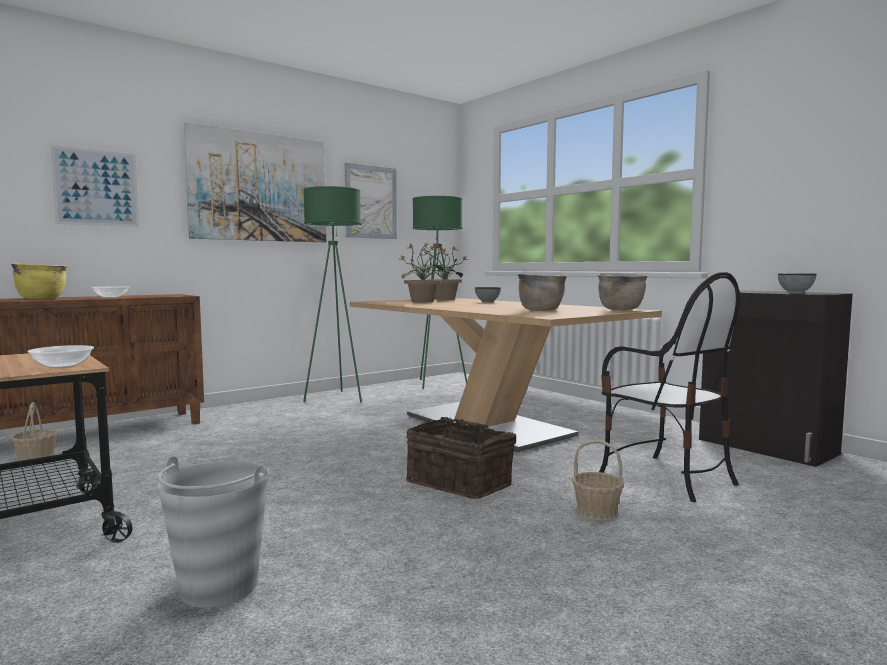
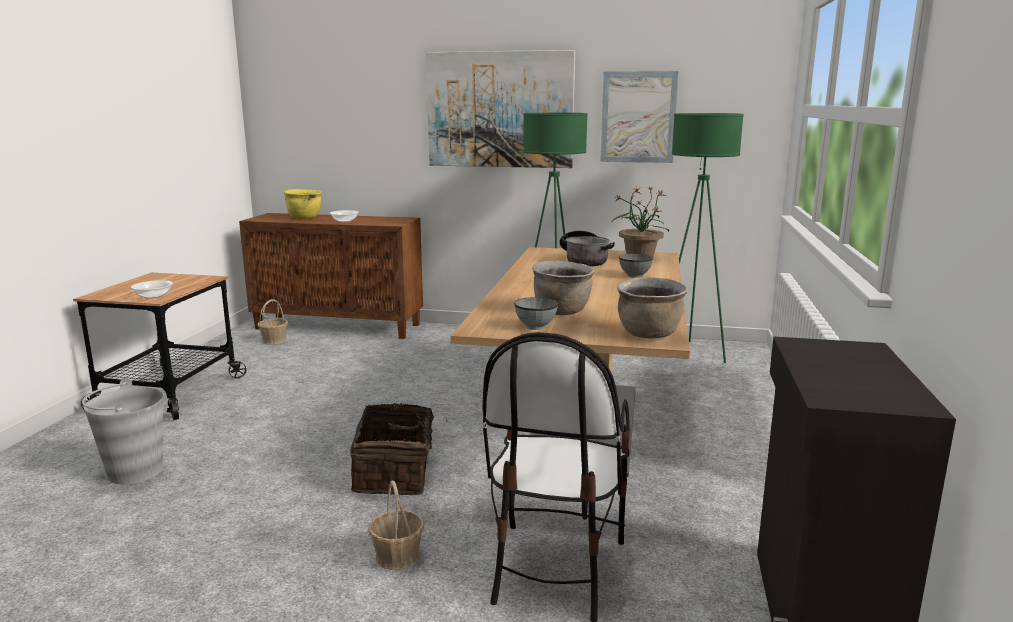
camera: 50 degrees right, 10 degrees up
(96, 188) = (358, 122): picture -> none
(423, 301) = (584, 260): potted plant -> cooking pot
(796, 293) = (837, 385): grey bowl -> grey bowl (535, 327)

